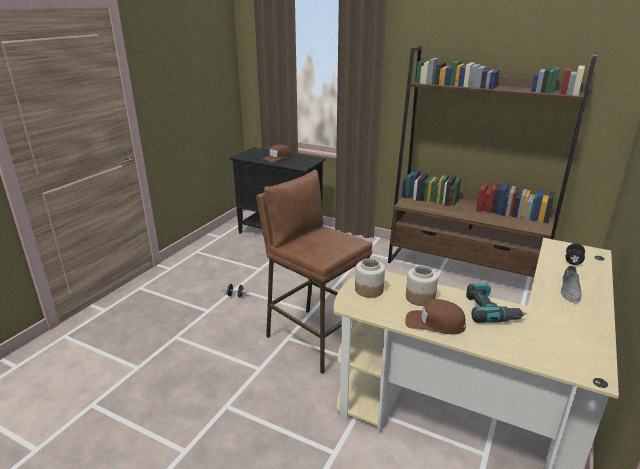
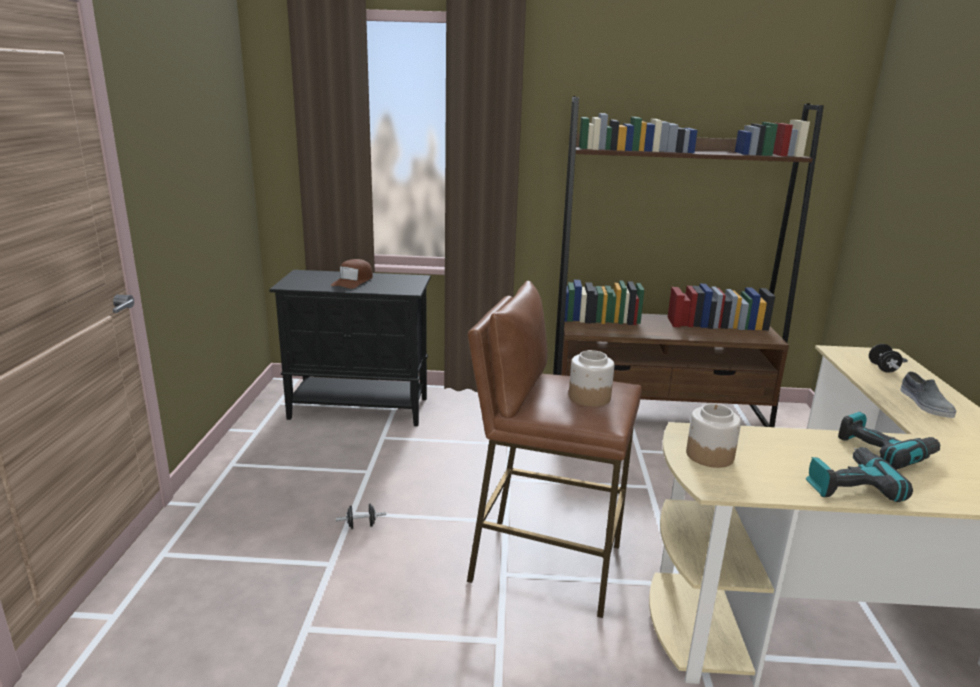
camera: 25 degrees left, 5 degrees down
(419, 297) = (785, 452): jar -> jar (589, 397)
(434, 323) = (848, 484): brown cap -> power drill

